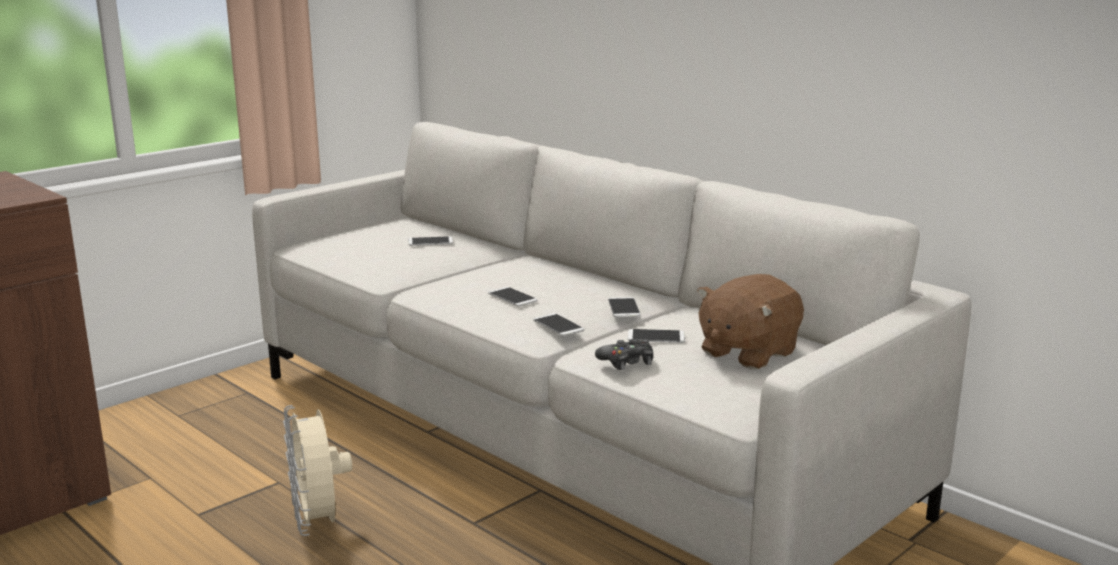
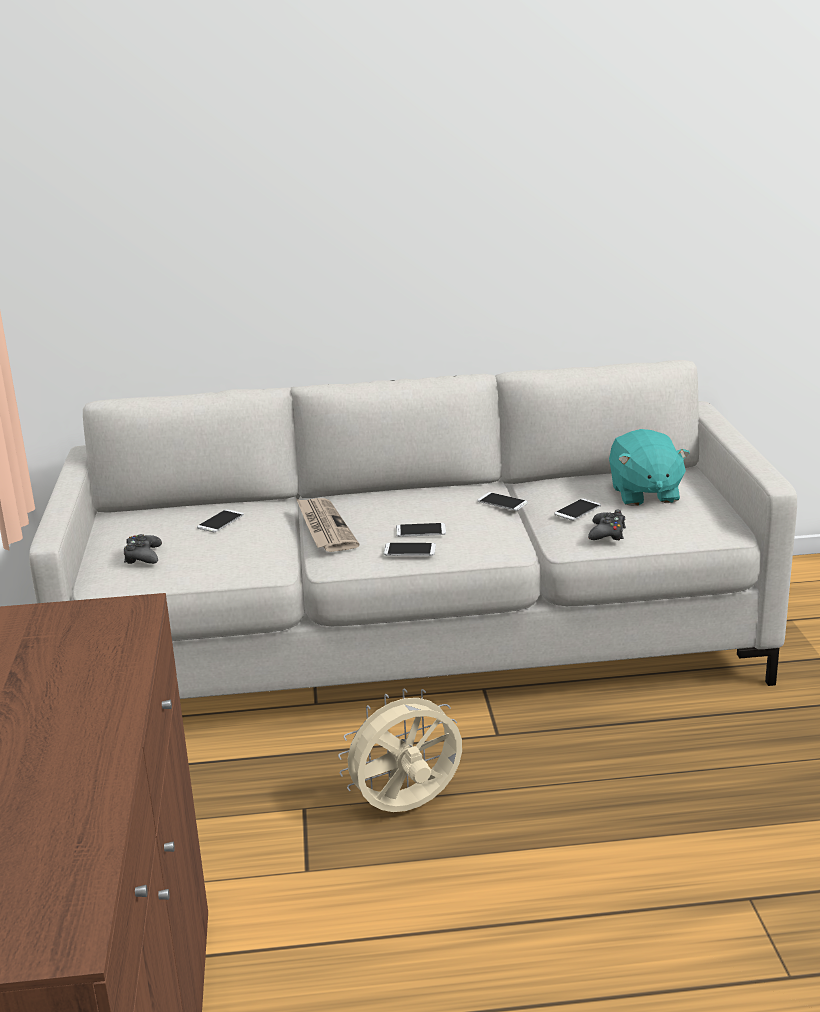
camera: 50 degrees left, 5 degrees up
(318, 524) = (407, 808): beige fan -> beige fan turned 135 degrees clockwise
(343, 241) = (143, 556): none -> black game controller
(470, 270) = (324, 527): none -> newspaper
(558, 325) = (504, 533): phone -> phone (409, 550)
(747, 352) = (644, 494): brown plush toy -> turquoise plush toy

